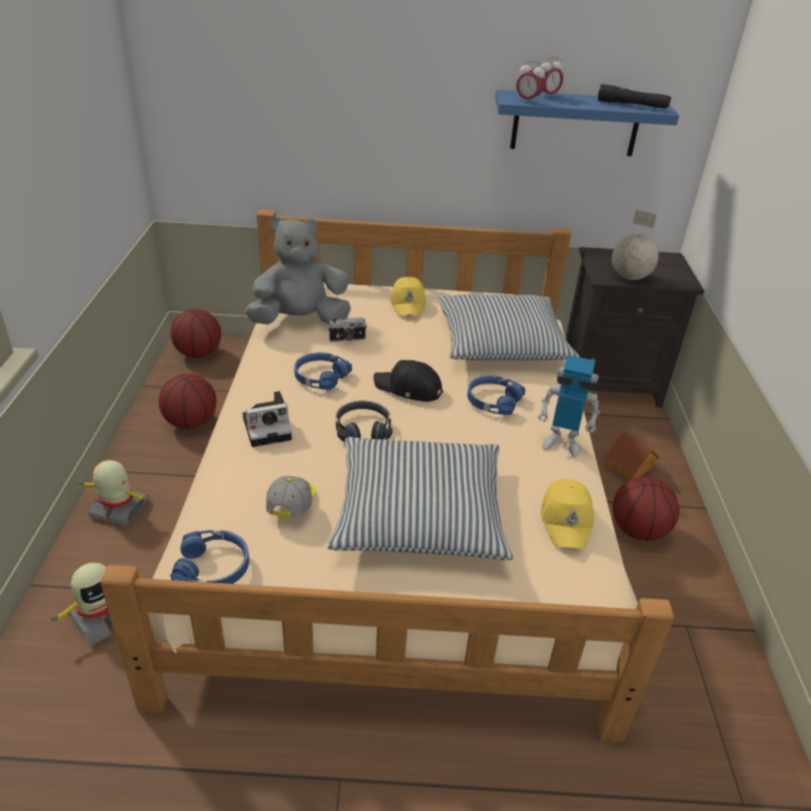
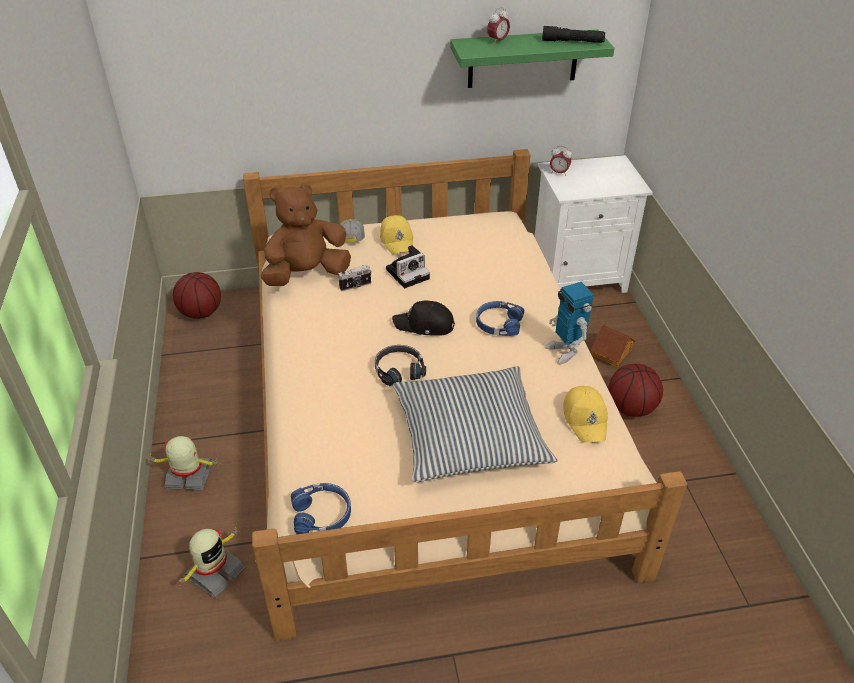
camera: 10 degrees left, 5 degrees up
(191, 422) = (221, 383): basketball -> none
(269, 427) = (319, 384): camera -> camera (408, 273)
(292, 505) = (365, 449): cap -> cap (351, 238)
(300, 321) = (306, 274): grey plush toy -> brown plush toy
(320, 377) = (345, 328): blue headphones -> none
(501, 342) = (489, 265): pillow -> none
(527, 101) = (483, 51): alarm clock -> alarm clock (559, 173)
(562, 442) = (565, 351): toy robot -> toy robot turned 60 degrees clockwise
(575, 123) = (523, 59): blue shelf -> green shelf
(610, 383) = (579, 276): black nightstand -> white nightstand
(630, 277) = (588, 189): globe -> none

